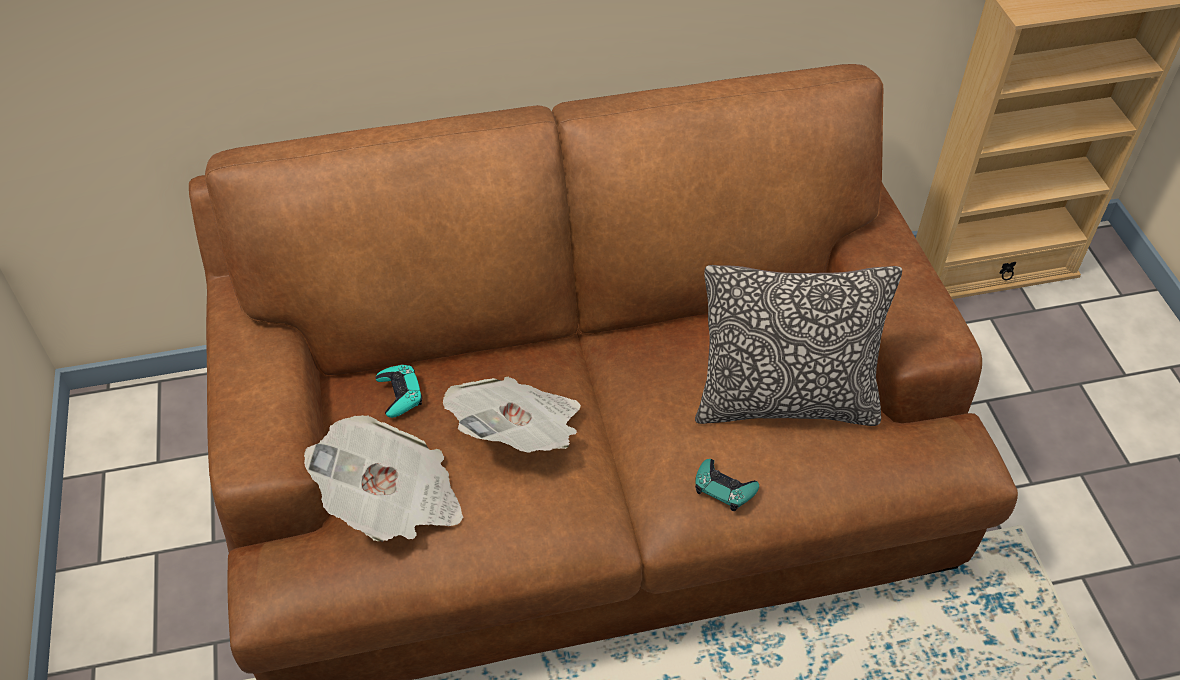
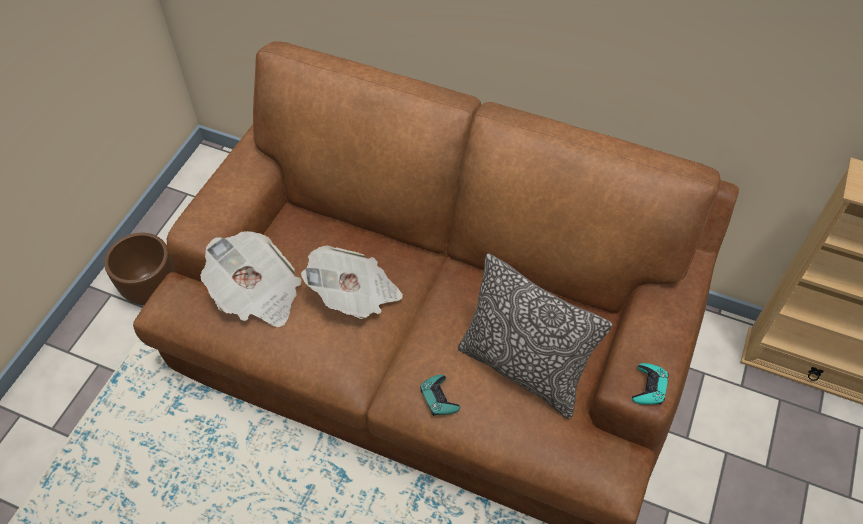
camera: 35 degrees right, 5 degrees up
(153, 624) = (151, 290): none -> brown planter
(400, 394) = (311, 234): turquoise game controller -> turquoise game controller (649, 387)

